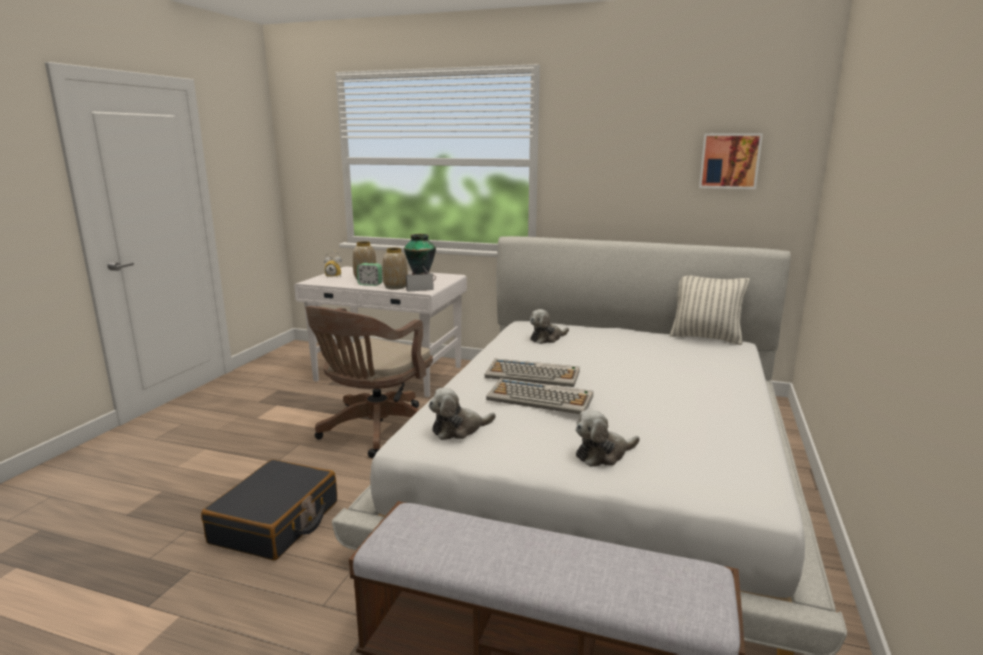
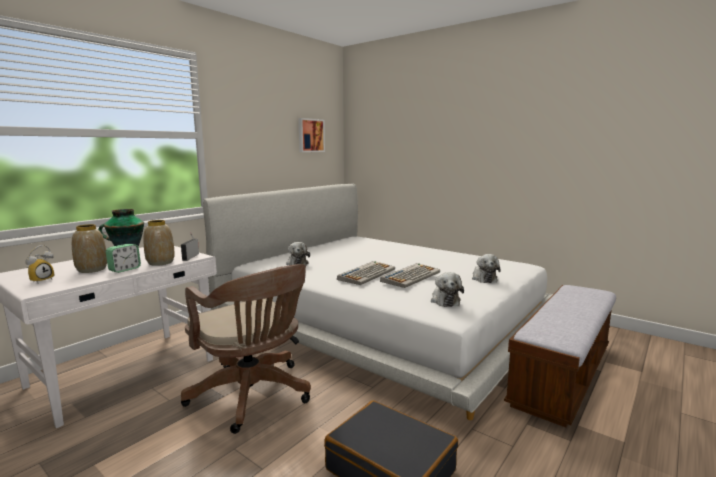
camera: 70 degrees left, 5 degrees down
(705, 338) = (341, 239): pillow -> none

